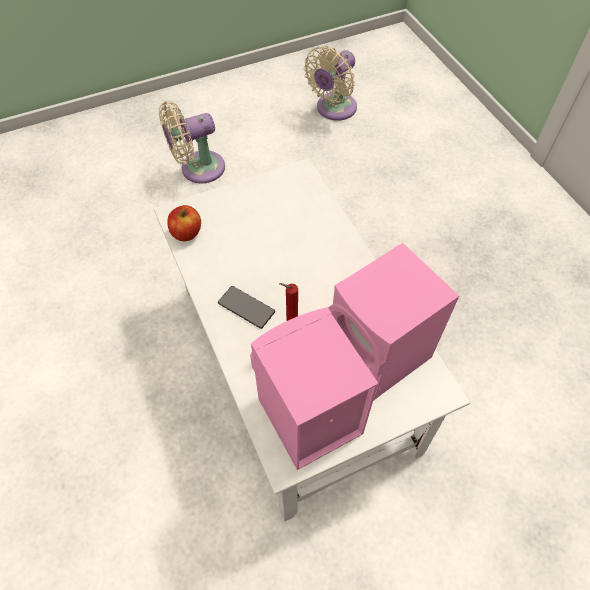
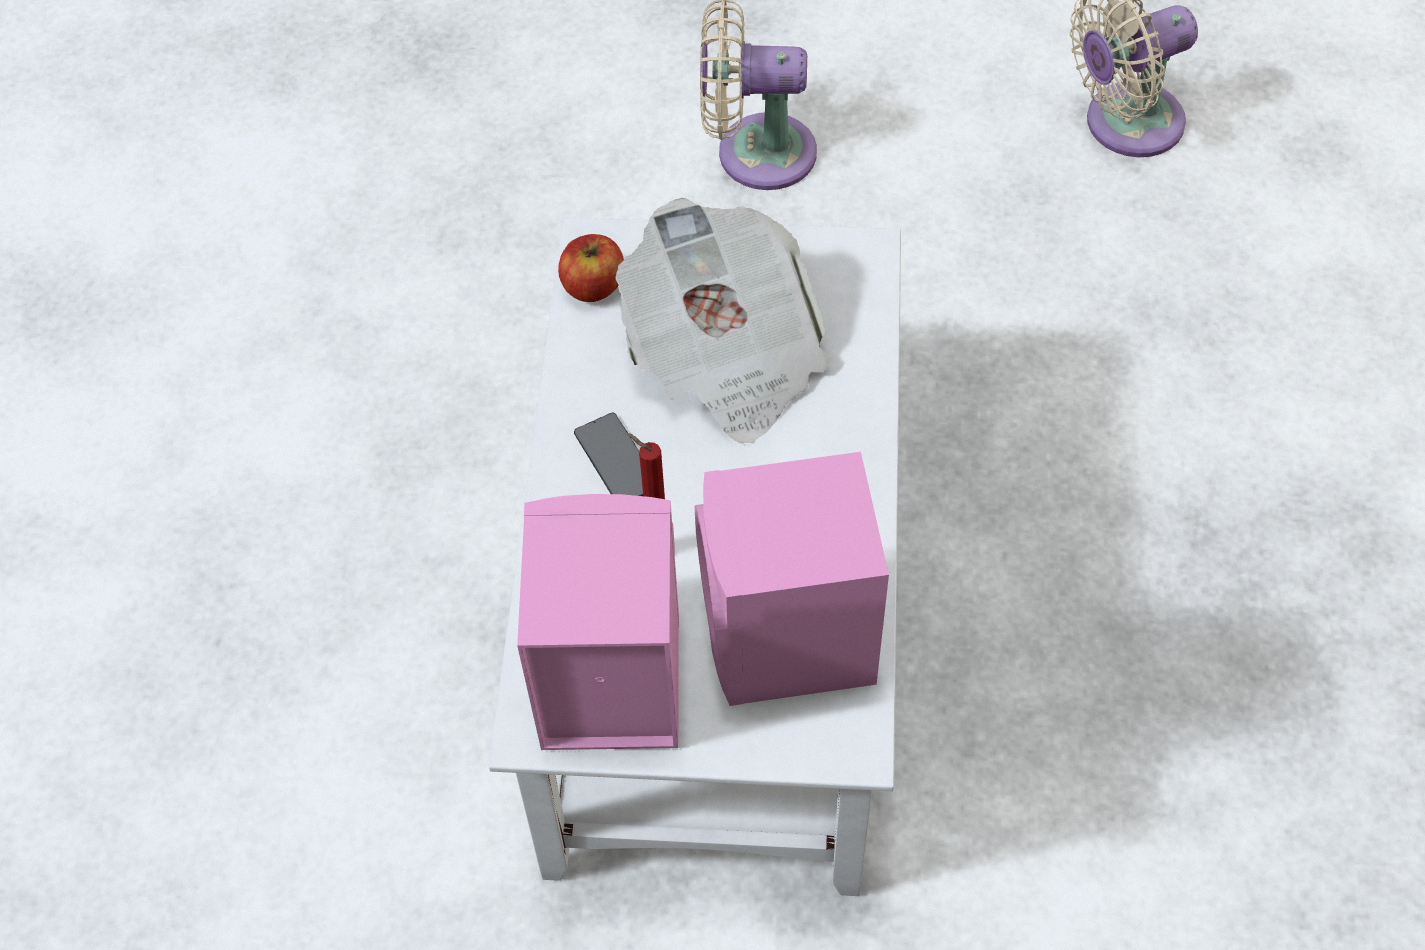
camera: 30 degrees right, 0 degrees up
(267, 239) = (725, 355): none -> newspaper

